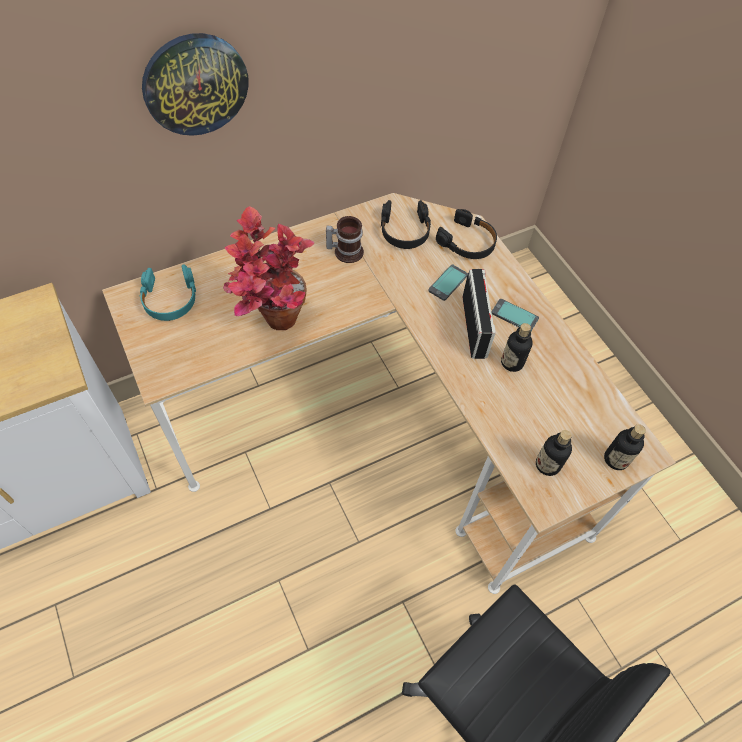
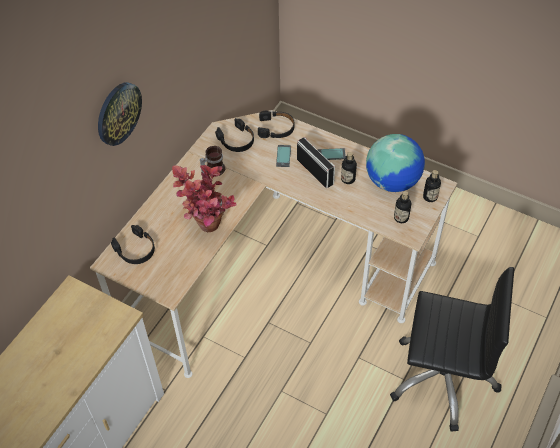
camera: 30 degrees left, 5 degrees down
(170, 299) = (136, 250): turquoise headphones -> black headphones
(575, 403) = (393, 181): none -> globe

